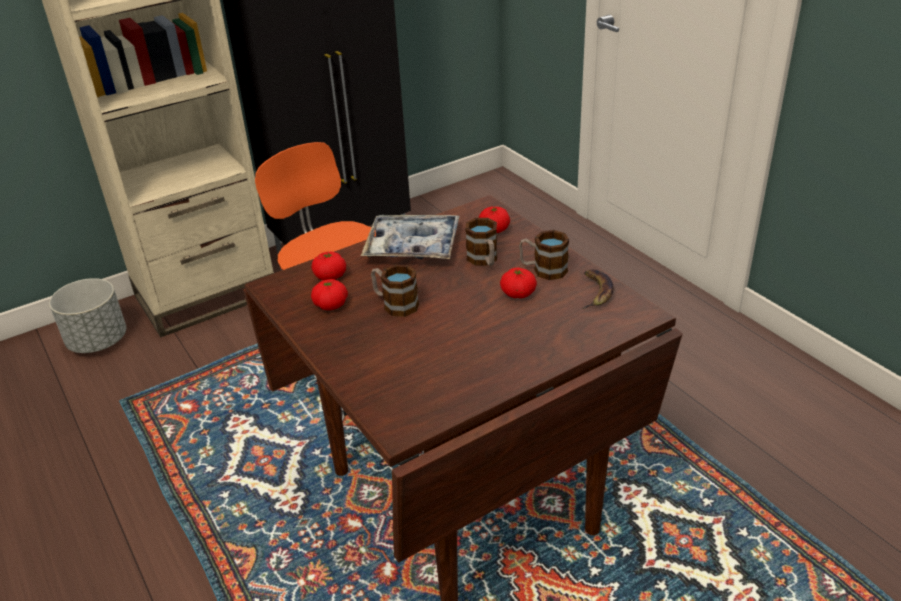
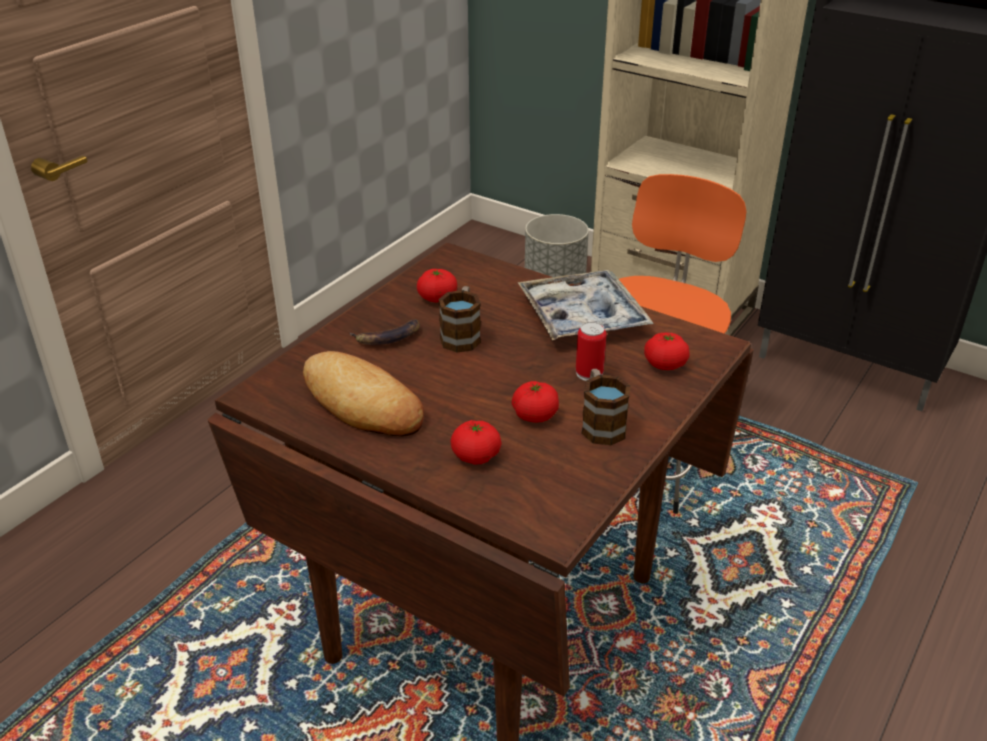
camera: 65 degrees right, 0 degrees up
(330, 276) = (488, 283): tomato -> tomato (476, 456)
(452, 371) = (362, 403): none -> bread
(484, 260) = (589, 373): mug -> can
(595, 292) = (579, 478): banana -> banana (388, 337)

